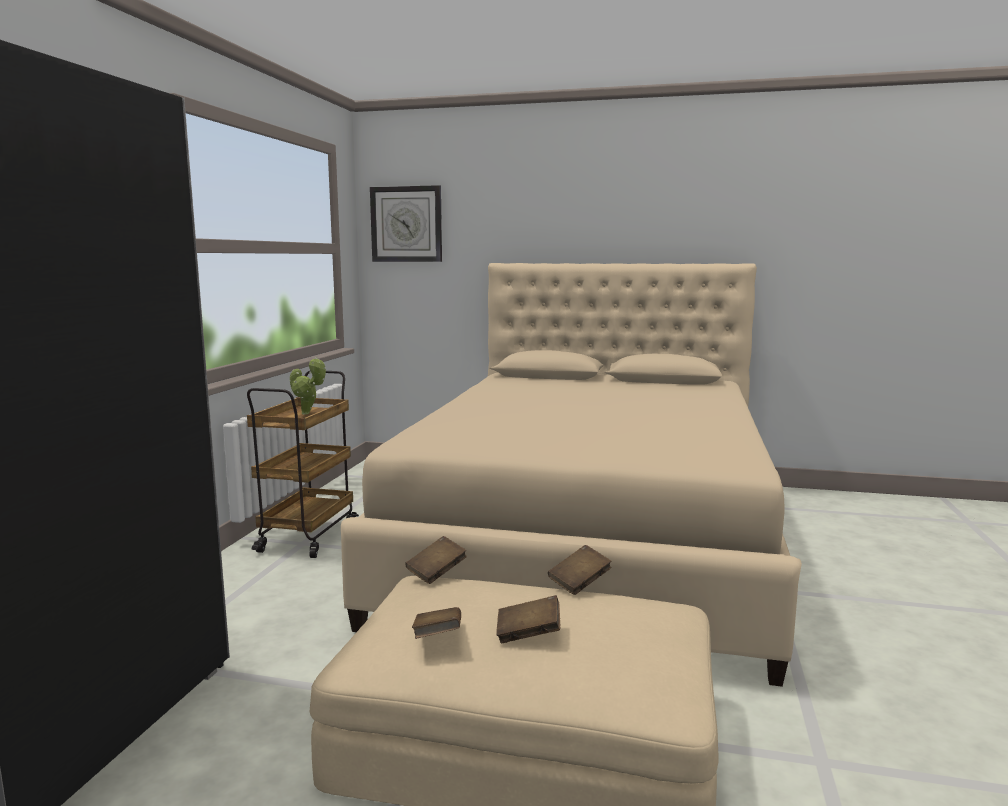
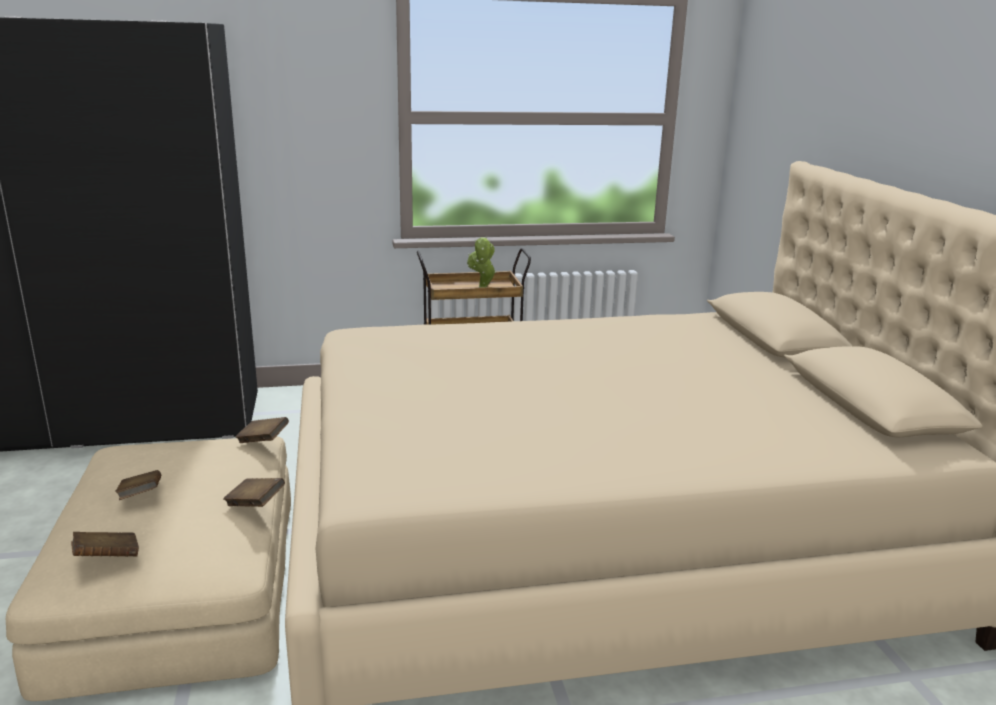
camera: 65 degrees right, 10 degrees up
(406, 224) = (762, 93): wall clock -> none
(437, 638) = (133, 464): brown book -> brown book (107, 558)

